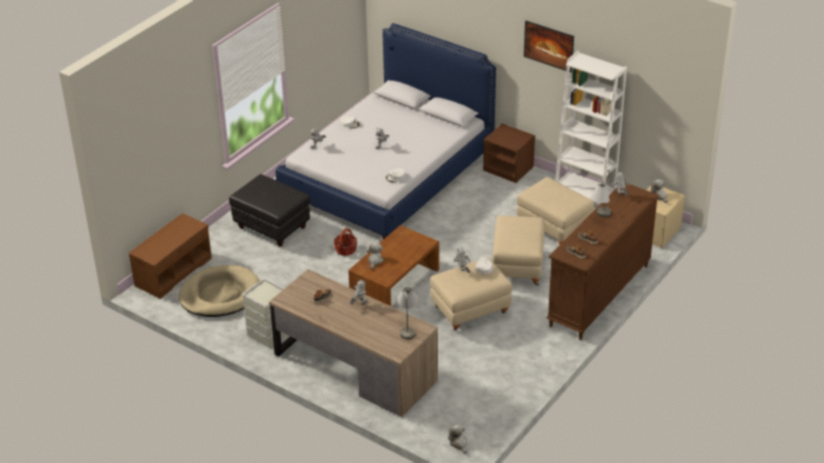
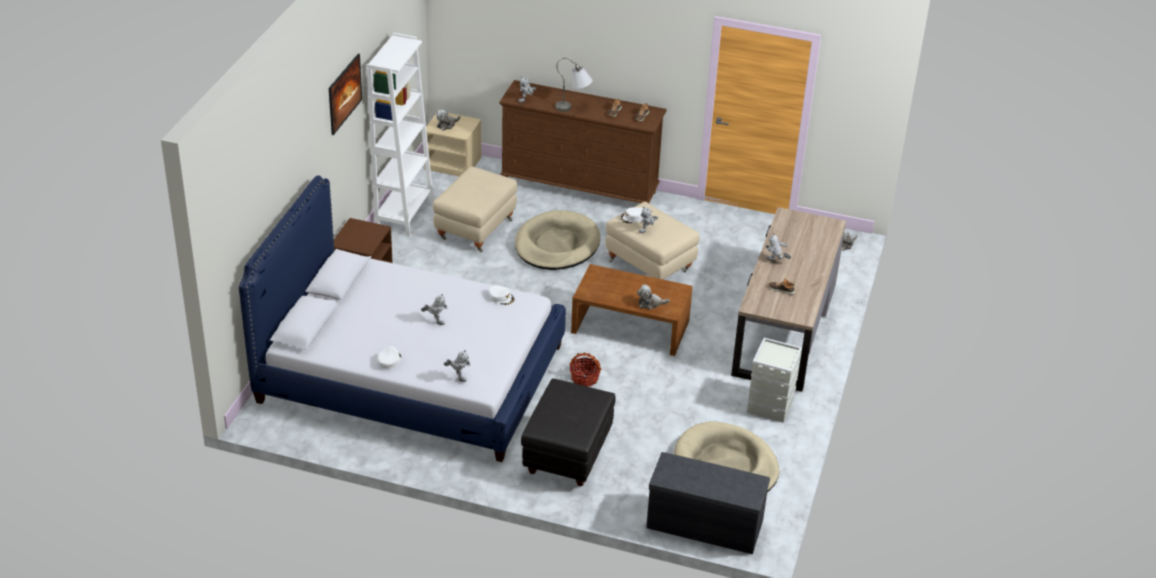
camera: 110 degrees left, 0 degrees up
(173, 271) = (703, 524): brown bench -> grey bench
(408, 327) = (789, 224): grey table lamp -> none
(517, 267) = (557, 245): beige ottoman -> beige dog bed

